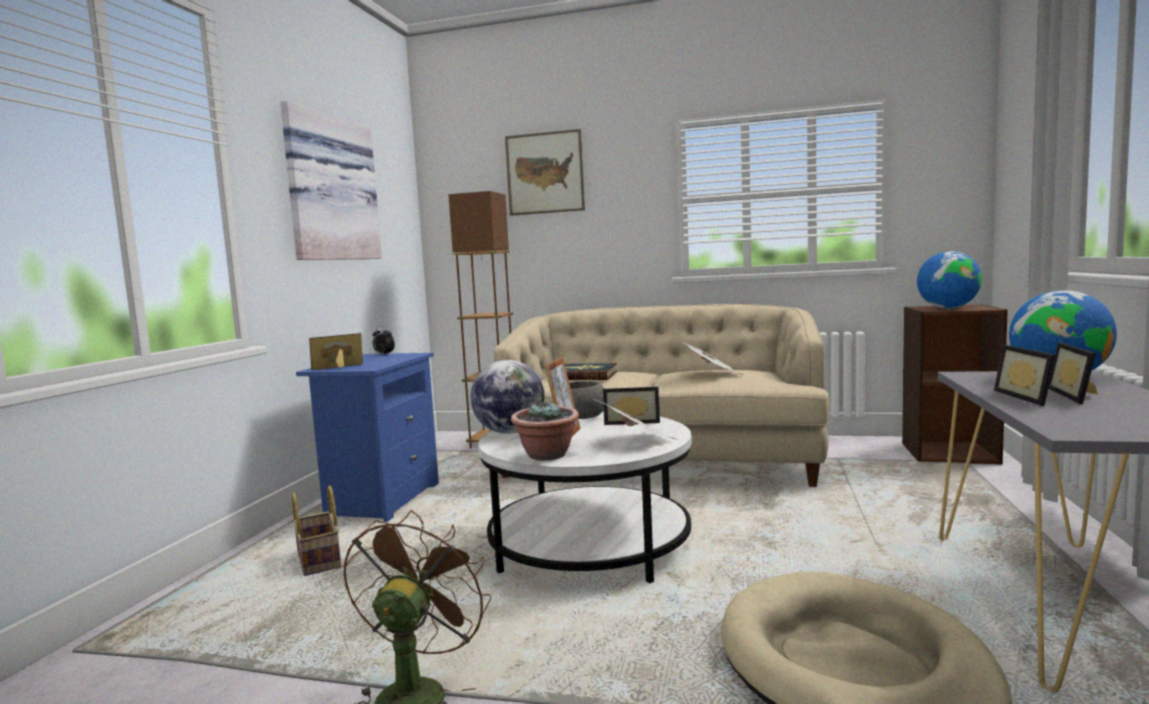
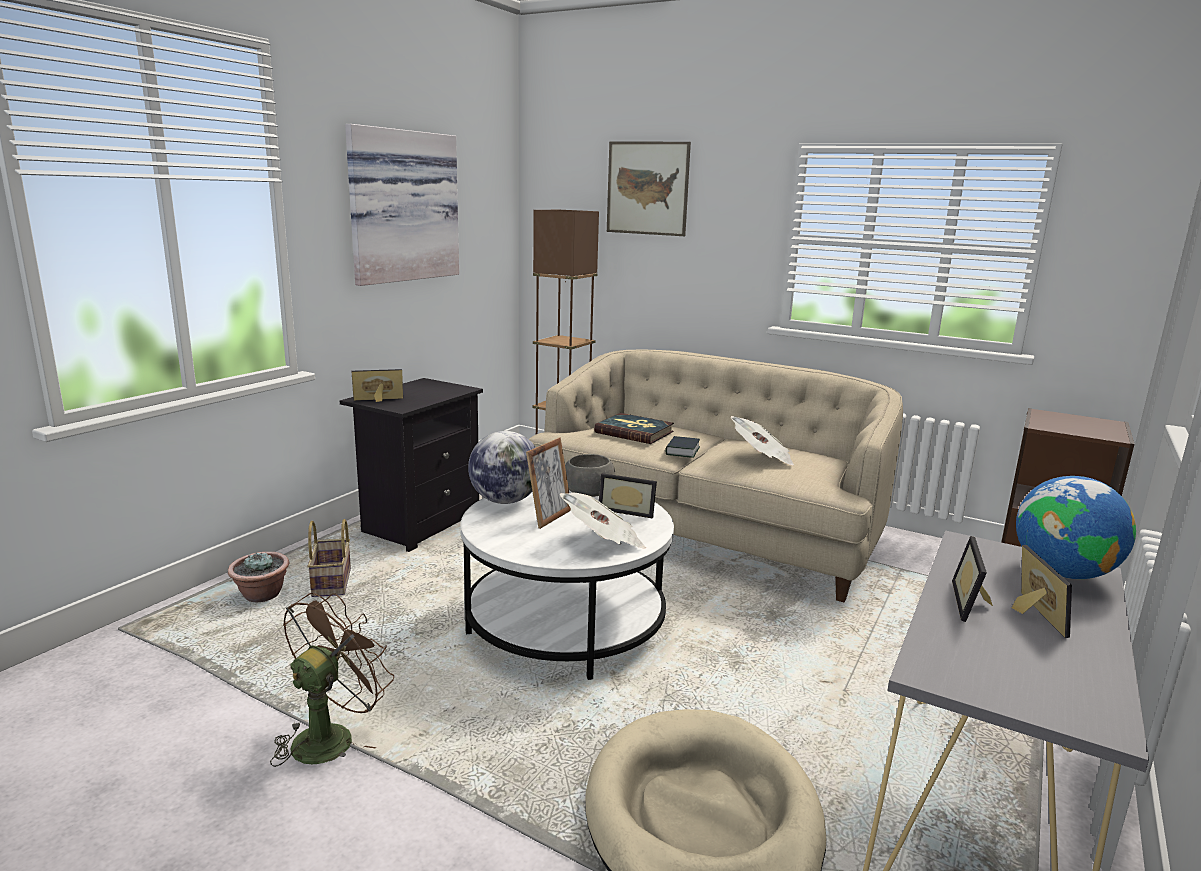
camera: 15 degrees right, 10 degrees up
(382, 500) = (419, 524): blue nightstand -> black nightstand
(383, 354) = (436, 383): alarm clock -> none
(547, 455) = (509, 543): potted plant -> potted plant (262, 596)
(638, 381) = (682, 451): none -> book
(947, 308) = (1069, 425): globe -> none
(1078, 396) = (1029, 614): picture frame -> picture frame turned 150 degrees clockwise

